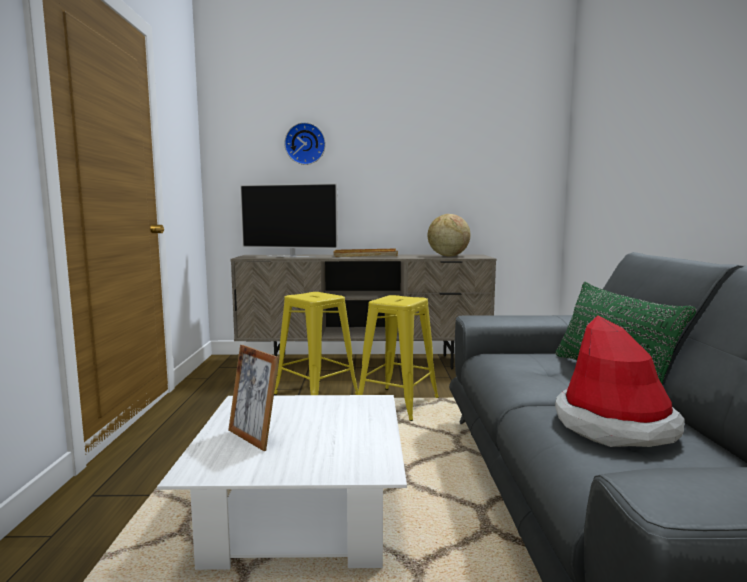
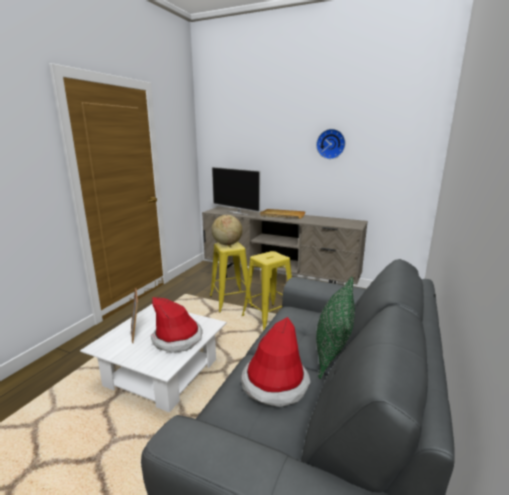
camera: 25 degrees right, 10 degrees up
(305, 144) = (253, 139): wall clock -> wall clock (331, 144)
(343, 428) = (177, 339): none -> hat
(448, 256) = (334, 222): globe -> globe (227, 244)

